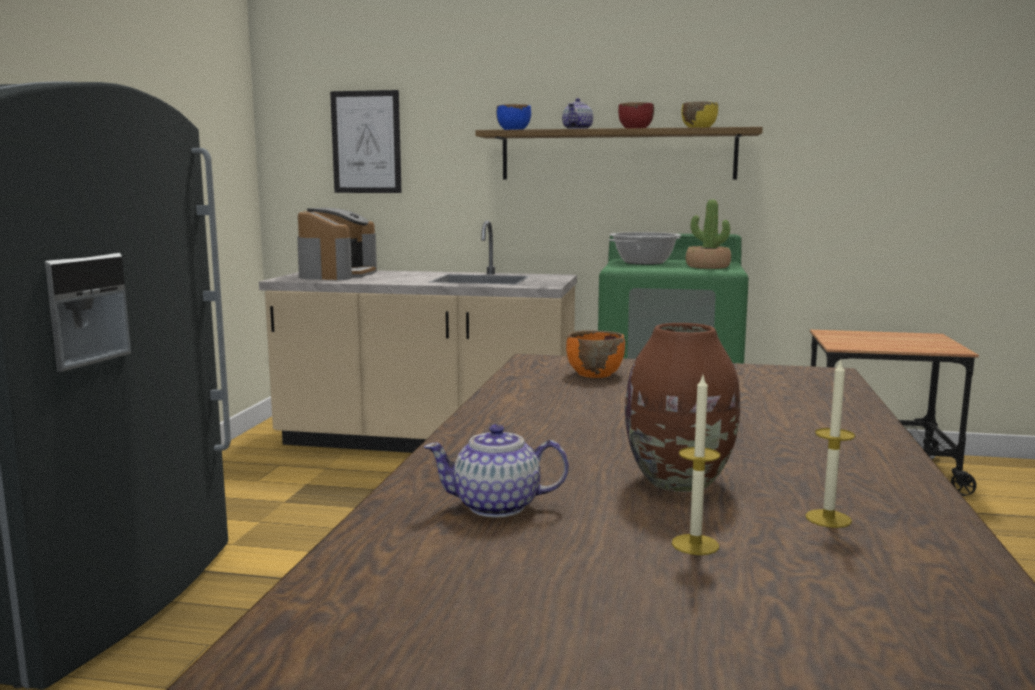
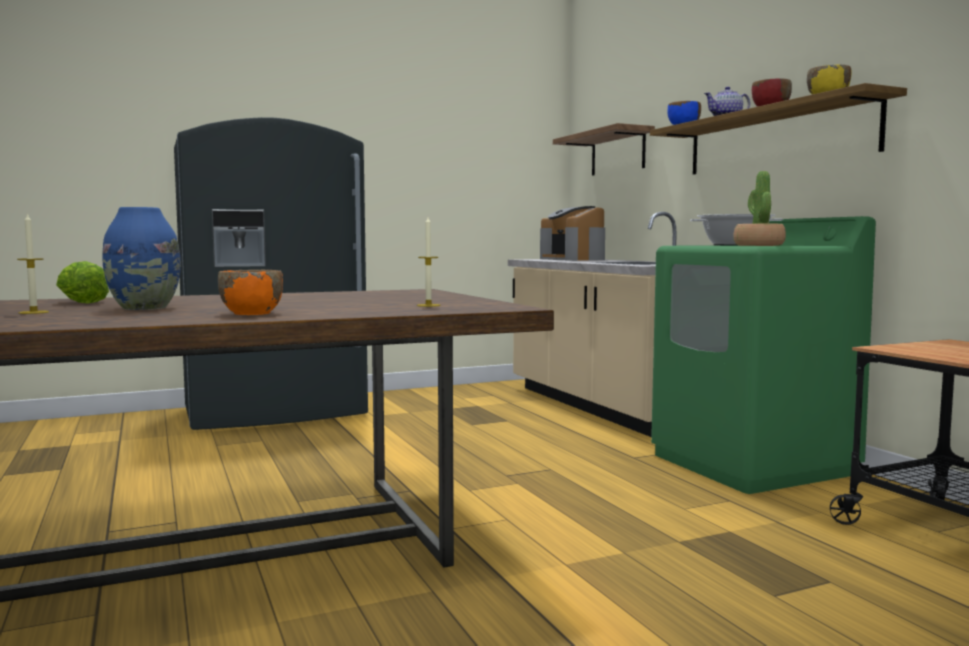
camera: 55 degrees right, 5 degrees down
(337, 274) = (573, 259): coffee machine -> coffee machine turned 90 degrees clockwise
(366, 142) = (617, 153): picture -> shelf
(498, 506) = (81, 302): teapot -> lettuce
(594, 374) = (395, 294): orange bowl -> orange bowl (252, 313)
(680, 481) = (144, 308): brown vase -> blue vase
(828, 518) = (87, 317): candle -> candle (428, 305)

